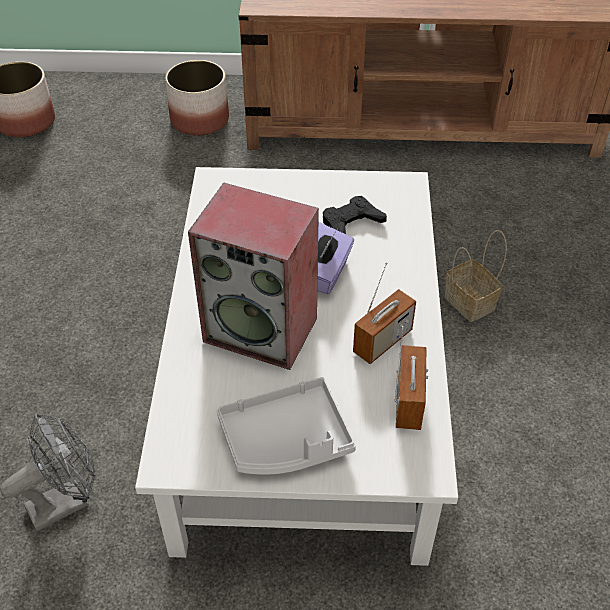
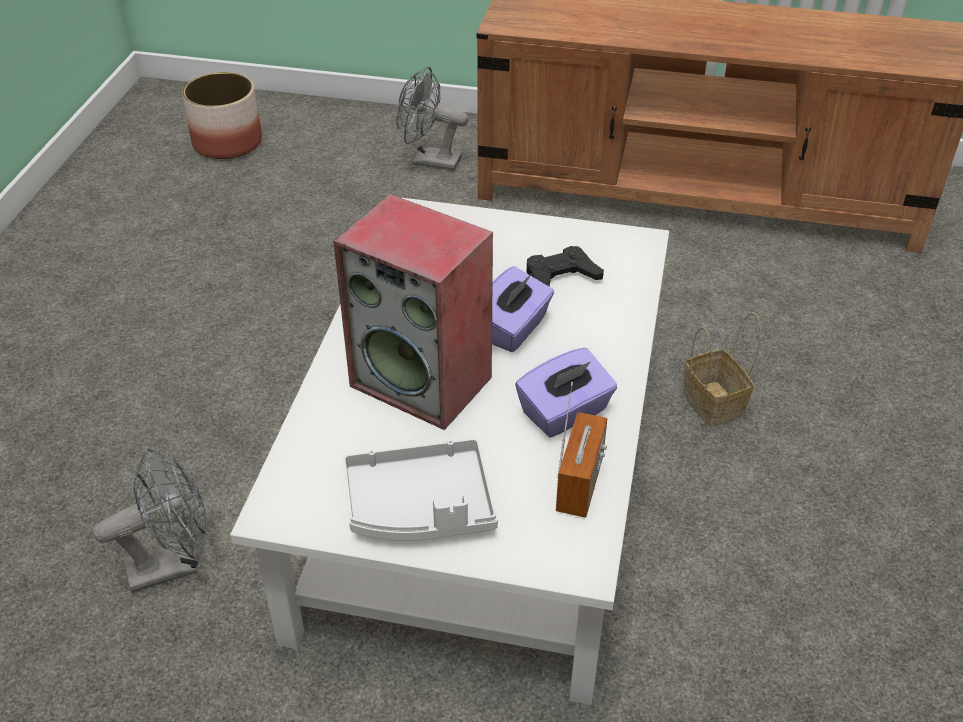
camera: 10 degrees right, 5 degrees down
(200, 120) = (429, 161): planter -> grey fan
(382, 341) = (565, 413): radio -> purple tissue box

